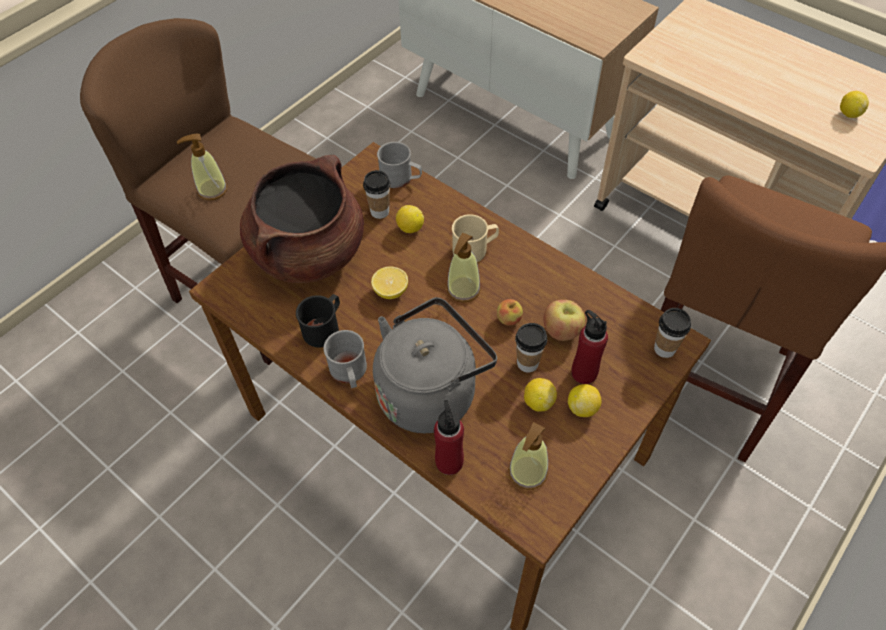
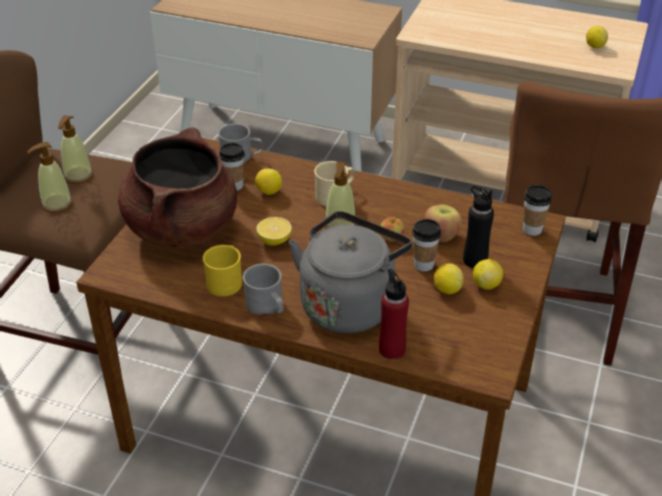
camera: 20 degrees left, 15 degrees down
(324, 327) = (226, 280): black mug -> yellow mug
(527, 472) = (463, 340): soap dispenser -> soap dispenser (78, 176)
(584, 372) = (475, 260): red bottle -> black bottle

